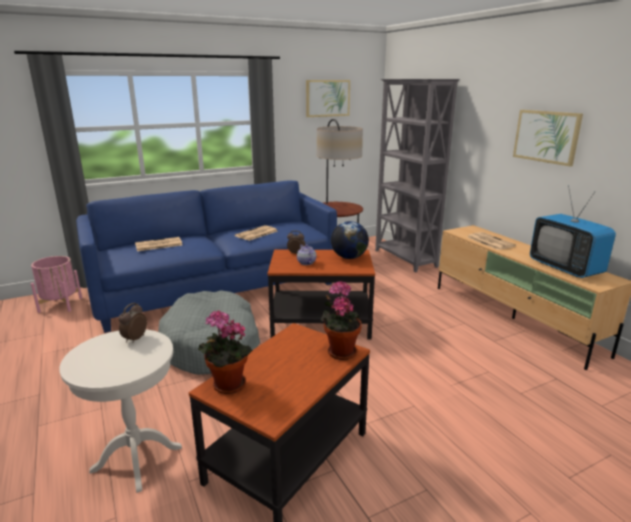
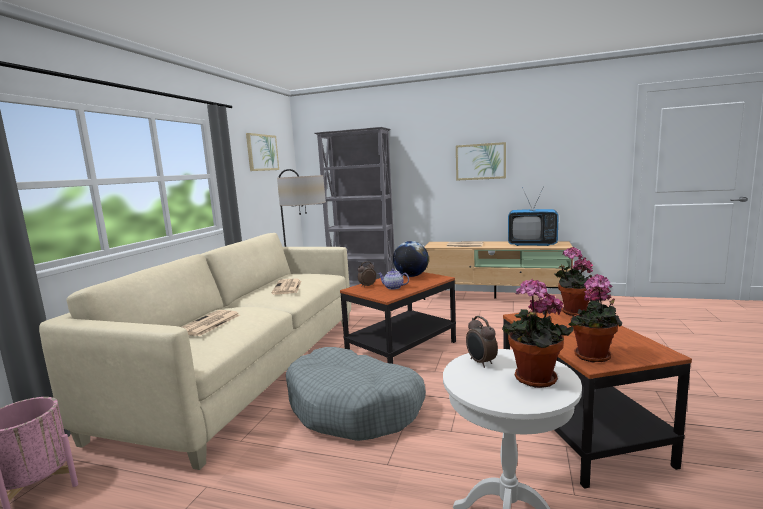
camera: 45 degrees left, 10 degrees down
(115, 364) = (533, 380): none -> potted plant
(216, 288) = (247, 370): blue sofa -> beige sofa

